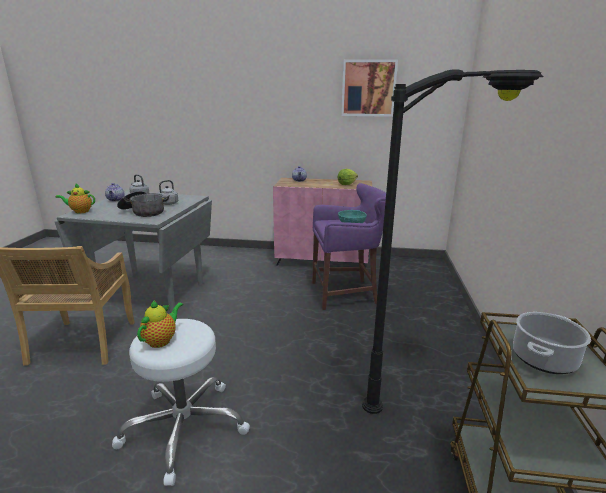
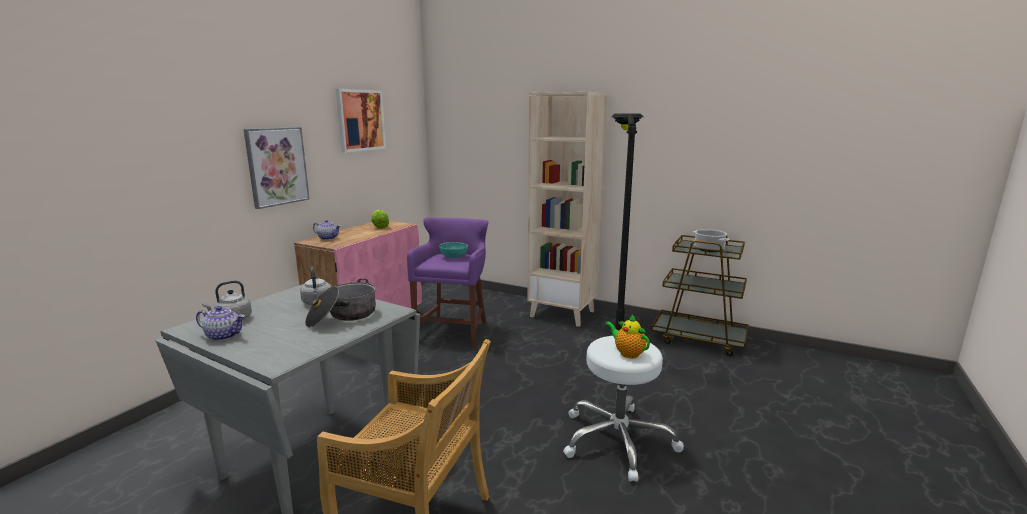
camera: 70 degrees left, 5 degrees down
(80, 211) = (264, 360): teapot -> none
(278, 120) = (277, 166): none -> picture
(451, 345) = (563, 314): none -> beige bookcase

